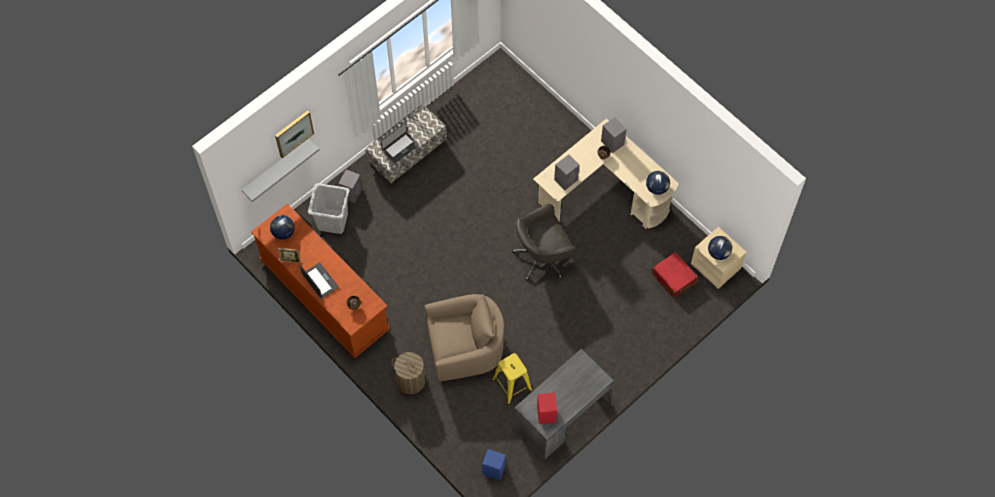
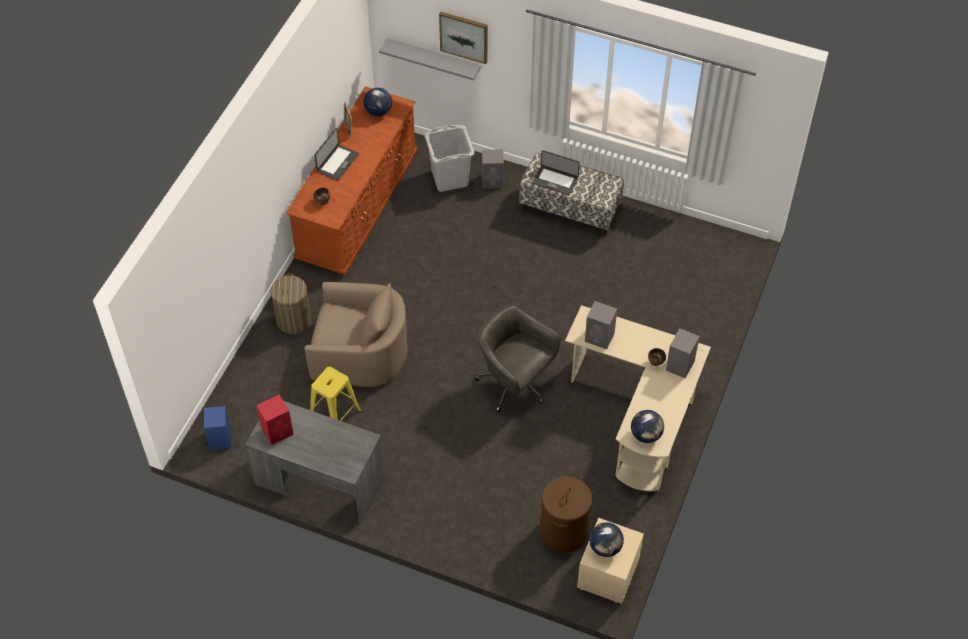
camera: 65 degrees right, 10 degrees down
(465, 347) = (360, 354): beige armchair -> beige armchair turned 45 degrees counterclockwise
(674, 278) = (564, 532): red suitcase -> brown laundry basket

